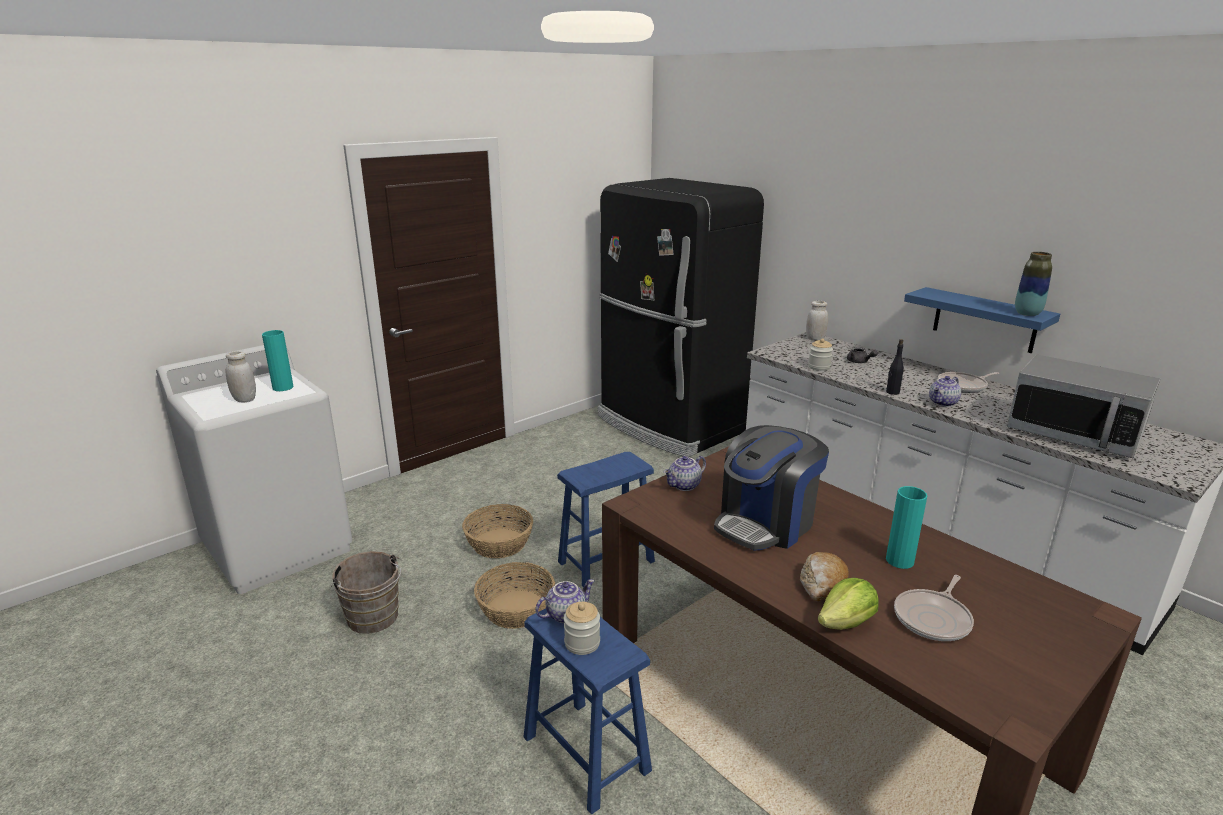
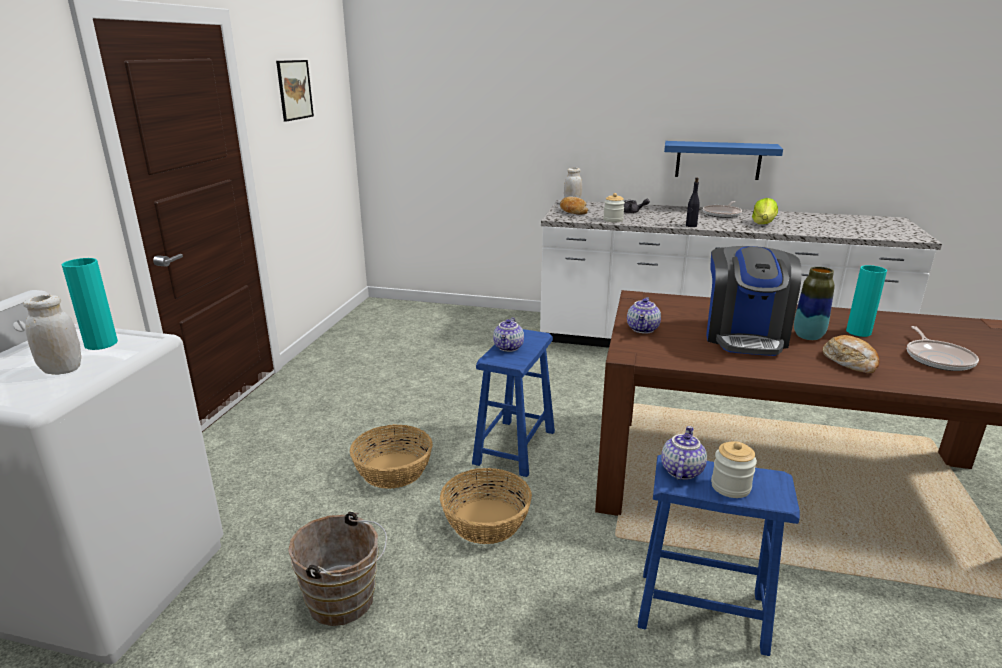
camera: 35 degrees left, 0 degrees up
(569, 198) = (294, 90): none -> picture
(668, 425) = (427, 321): black fridge -> none
(796, 348) = (572, 211): none -> bread
(846, 623) = (907, 380): lettuce -> lettuce (763, 223)
(943, 403) = (732, 226): teapot -> teapot (509, 347)
(1027, 314) = (763, 146): vase -> vase (808, 336)
(1073, 434) = (830, 227): microwave -> none

